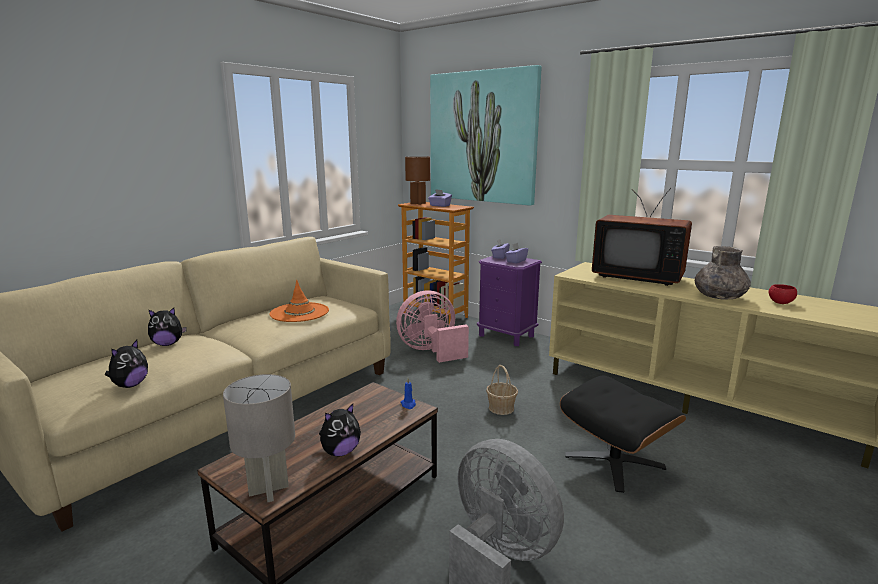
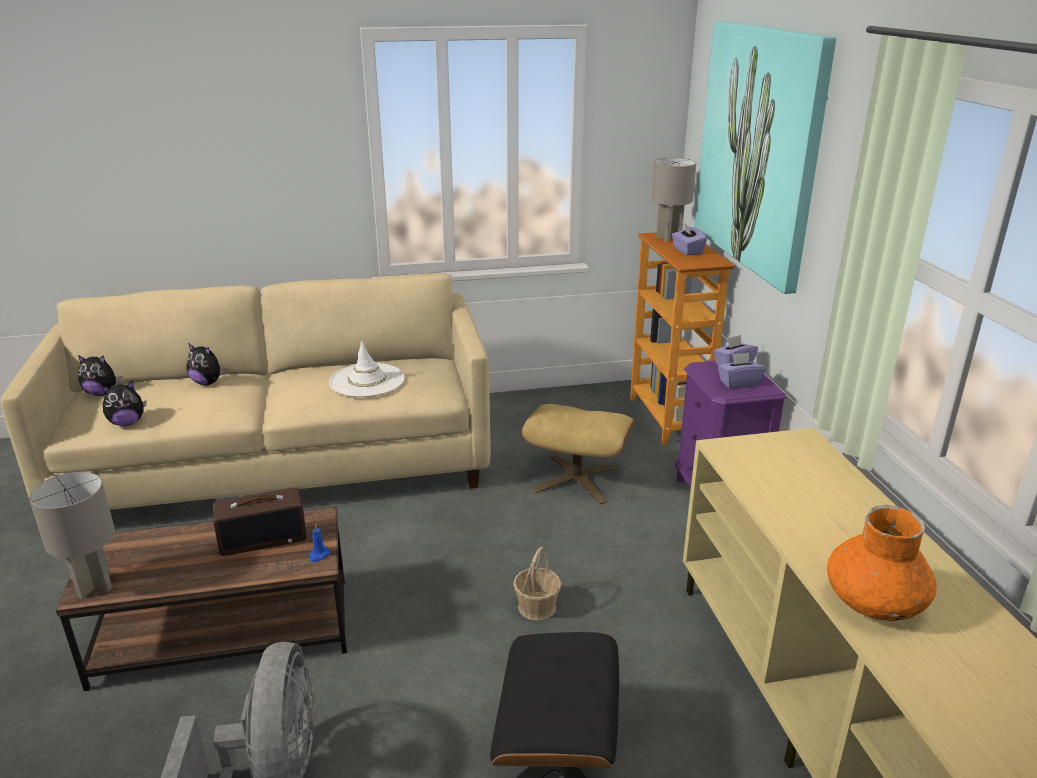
camera: 40 degrees right, 10 degrees up
(299, 312) = (367, 381): orange hat -> white hat
(340, 452) = (187, 578): plush toy -> plush toy (102, 393)
(354, 412) = (264, 538): none -> radio
(417, 203) = (668, 238): brown table lamp -> grey table lamp
(431, 351) = (576, 479): pink fan -> beige ottoman
(637, 276) = (830, 495): television -> none
(719, 297) = (874, 602): grey vase -> orange vase
(780, 302) = (973, 672): red bowl -> none

